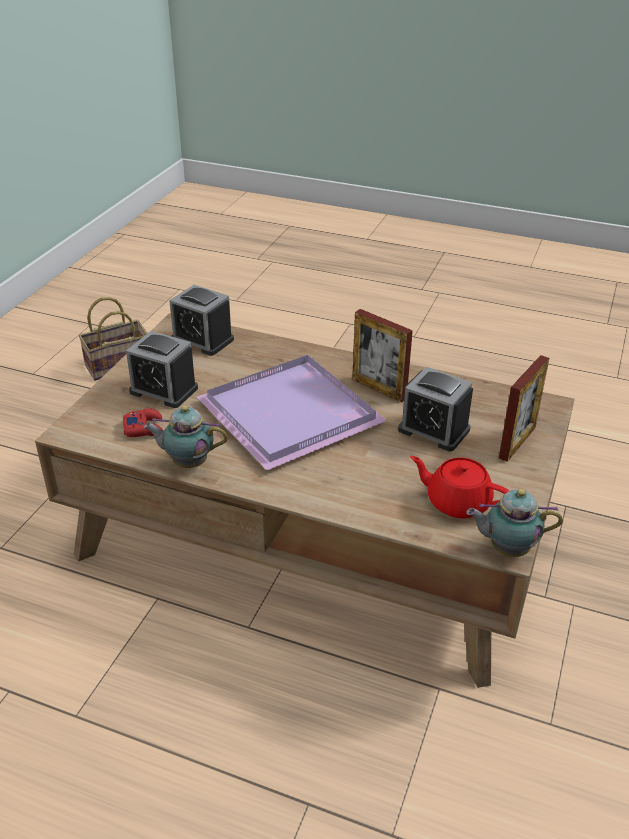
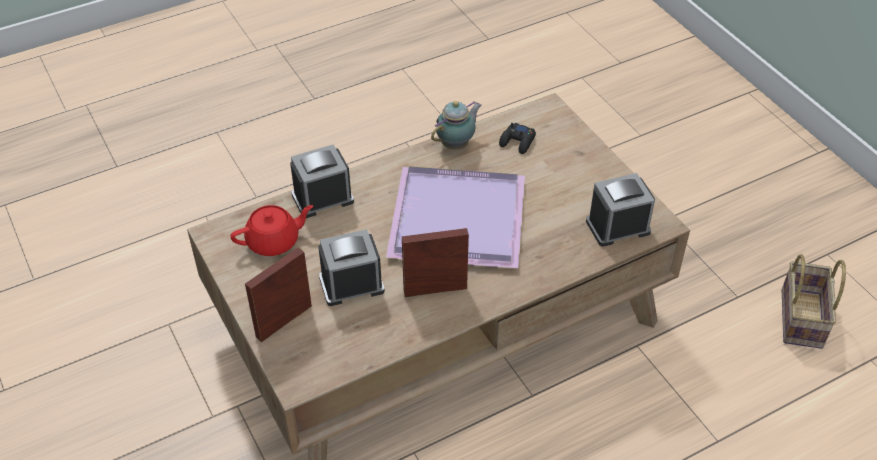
camera: 130 degrees right, 10 degrees up
(144, 428) = (517, 142): red game controller -> black game controller
(164, 390) = (558, 171): alarm clock -> alarm clock (322, 198)
(506, 548) = (214, 234): teapot -> none
(517, 442) = (284, 321): picture frame -> picture frame turned 60 degrees clockwise

